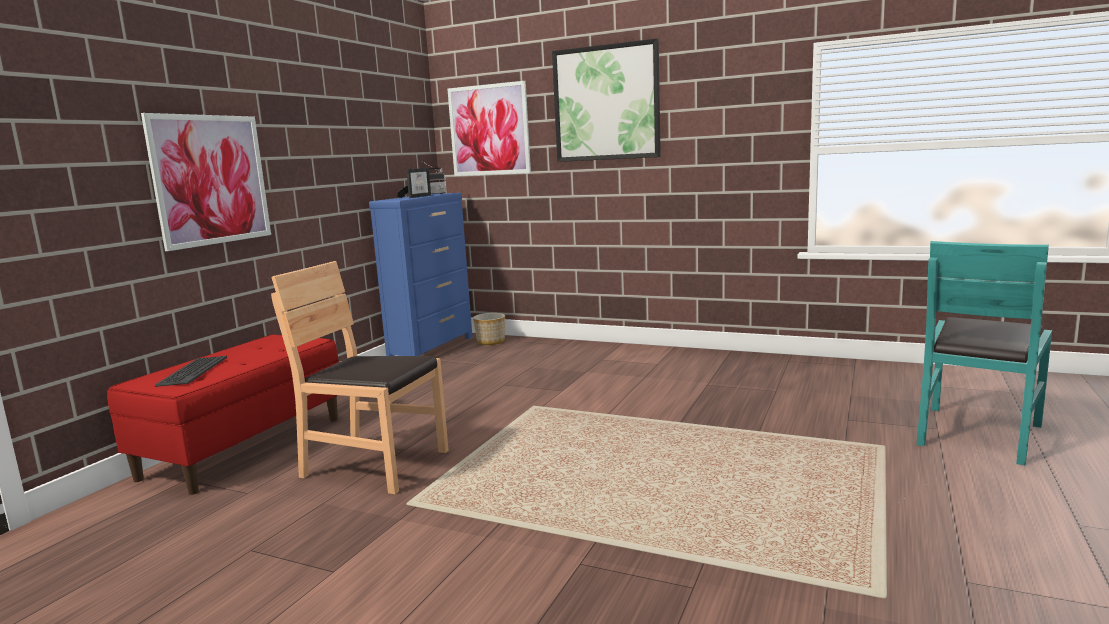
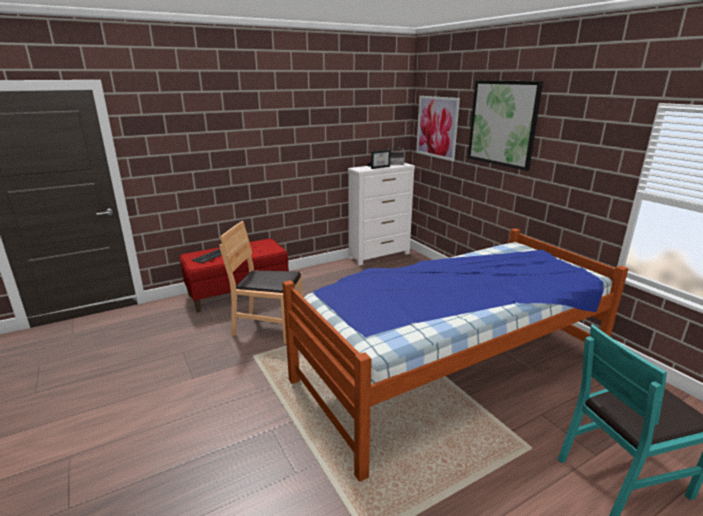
camera: 35 degrees right, 10 degrees up
(211, 180) = (243, 159): picture -> none
(375, 464) = (268, 326): brown chair -> brown chair turned 45 degrees counterclockwise
(432, 348) = (380, 256): blue dresser -> white dresser
(491, 341) = (414, 260): planter -> none
(703, 419) = (449, 369): none -> bed

